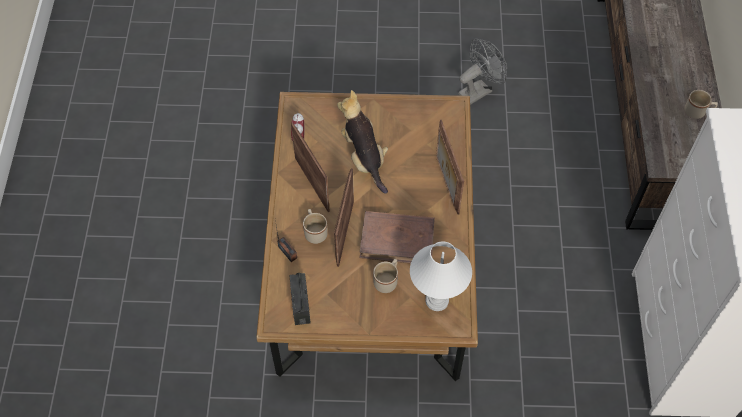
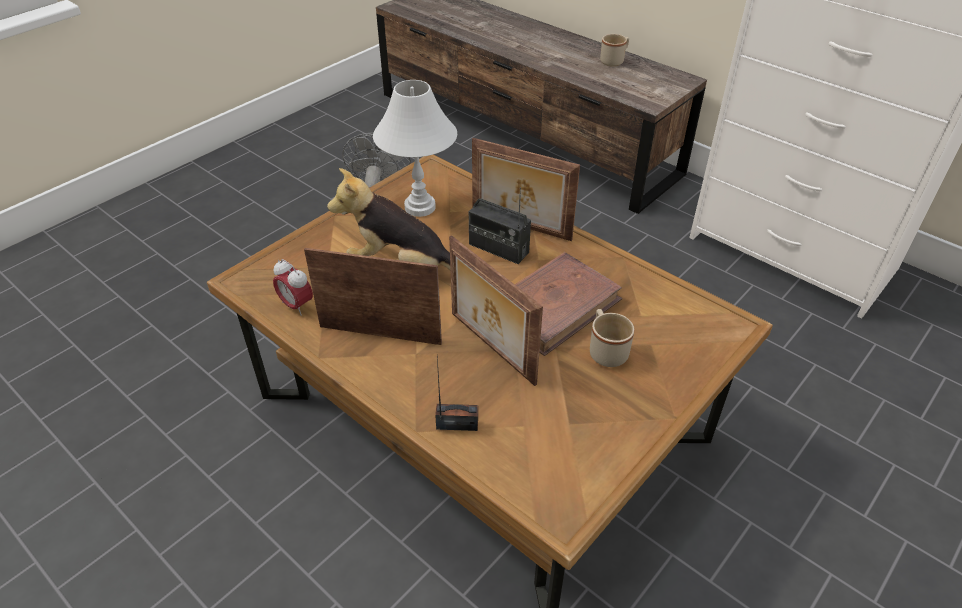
camera: 50 degrees left, 15 degrees down
(300, 305) = (560, 466): radio -> radio (498, 248)
(315, 231) = (455, 375): beige mug -> none
(436, 301) = (678, 324): white table lamp -> white table lamp (420, 207)

